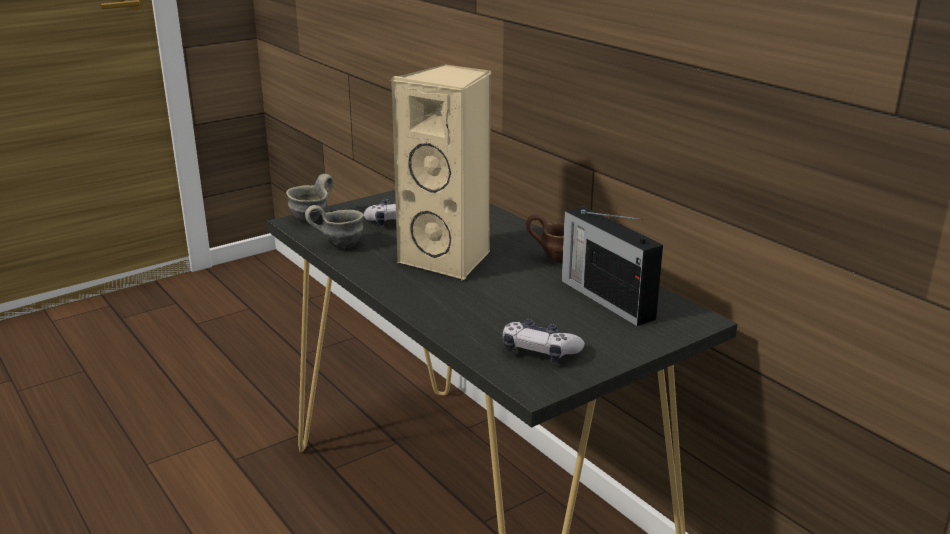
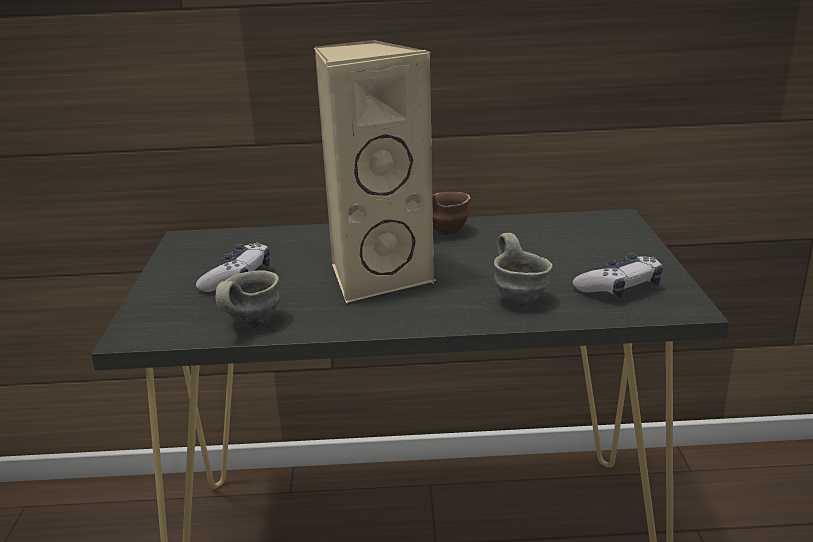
camera: 55 degrees left, 0 degrees up
(313, 219) = (147, 322): grey mug -> grey mug (521, 298)
(605, 298) = (544, 237): radio -> none

